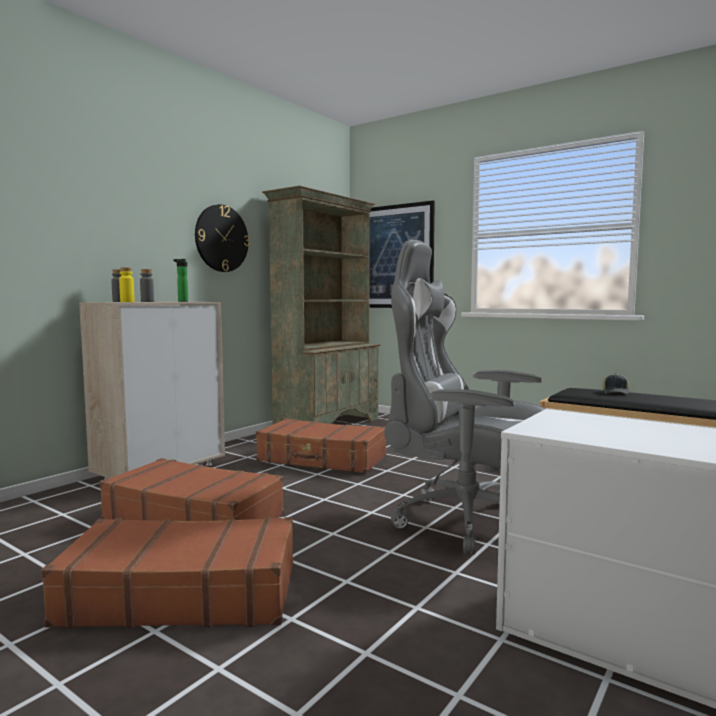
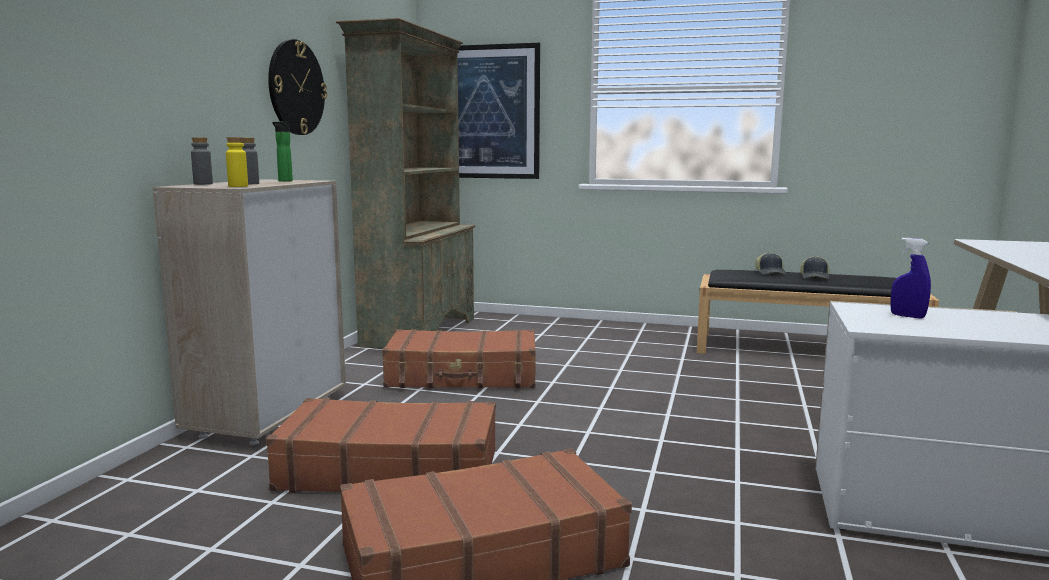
camera: 20 degrees left, 5 degrees up
(475, 524) = (705, 429): grey office chair -> none
(594, 424) = (907, 316): none -> blue spray bottle
(656, 398) = (815, 277): none -> cap

